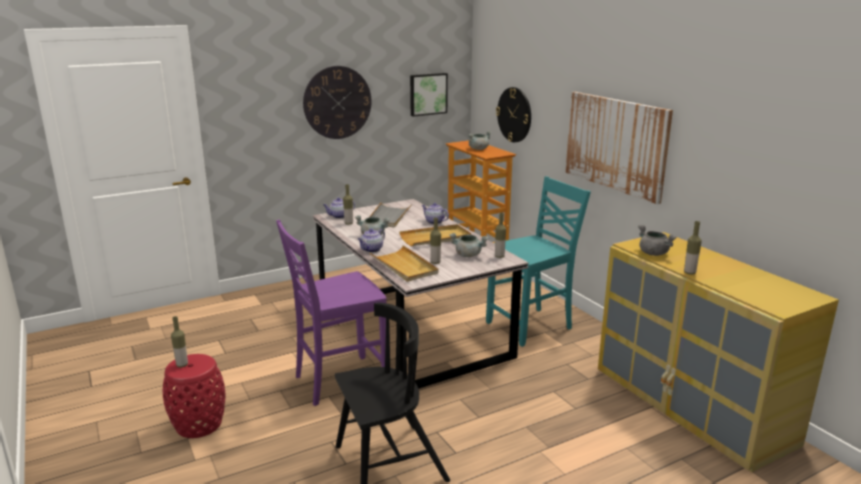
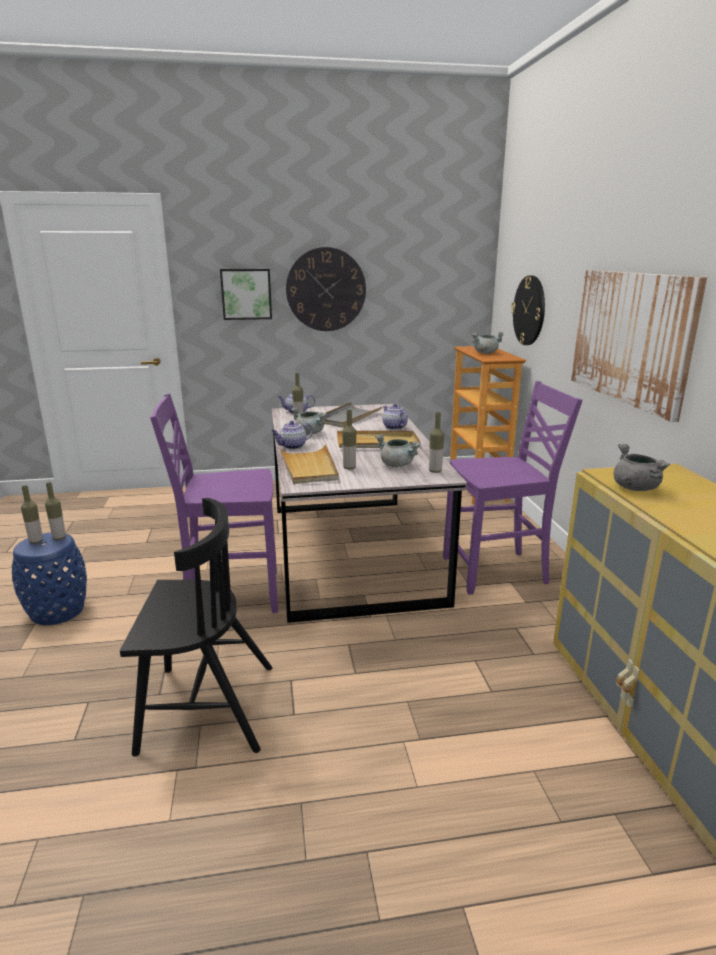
camera: 20 degrees right, 0 degrees up
(199, 425) = (57, 611): red stool -> blue stool
(427, 94) = (437, 287): picture -> picture (246, 294)
(531, 326) = (497, 571): turquoise chair -> purple chair
(689, 273) = (675, 521): bottle -> bottle (59, 538)

